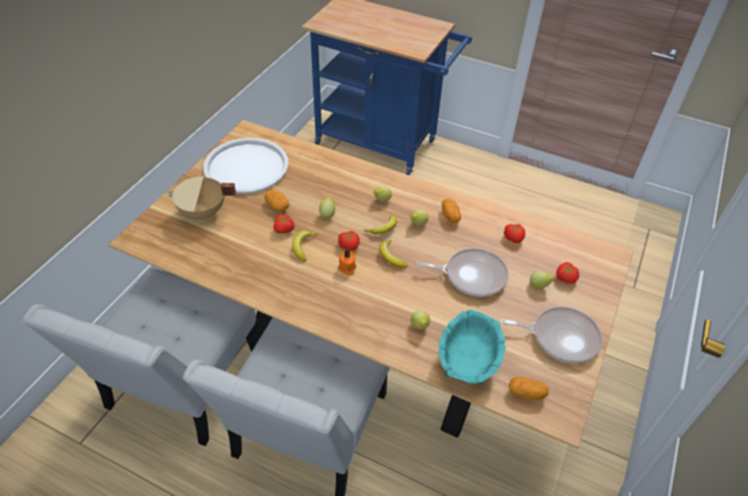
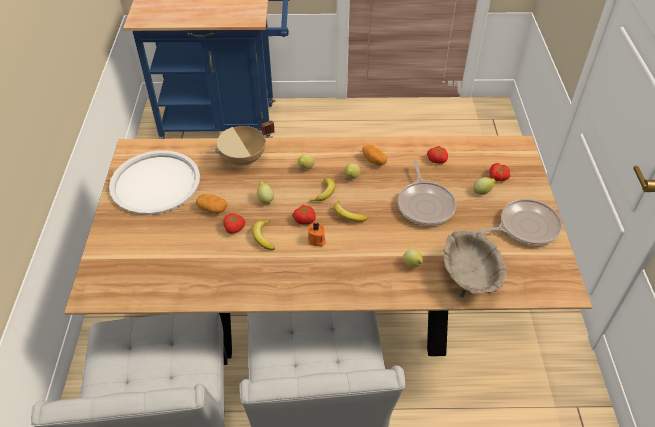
camera: 25 degrees left, 0 degrees up
(203, 213) = (143, 243): beige cooking pot -> beige cooking pot (244, 160)
(467, 361) = (469, 277): turquoise bowl -> beige bowl
(472, 275) = (425, 204): frying pan -> frying pan turned 105 degrees clockwise
(526, 393) = (529, 282): potato -> none

